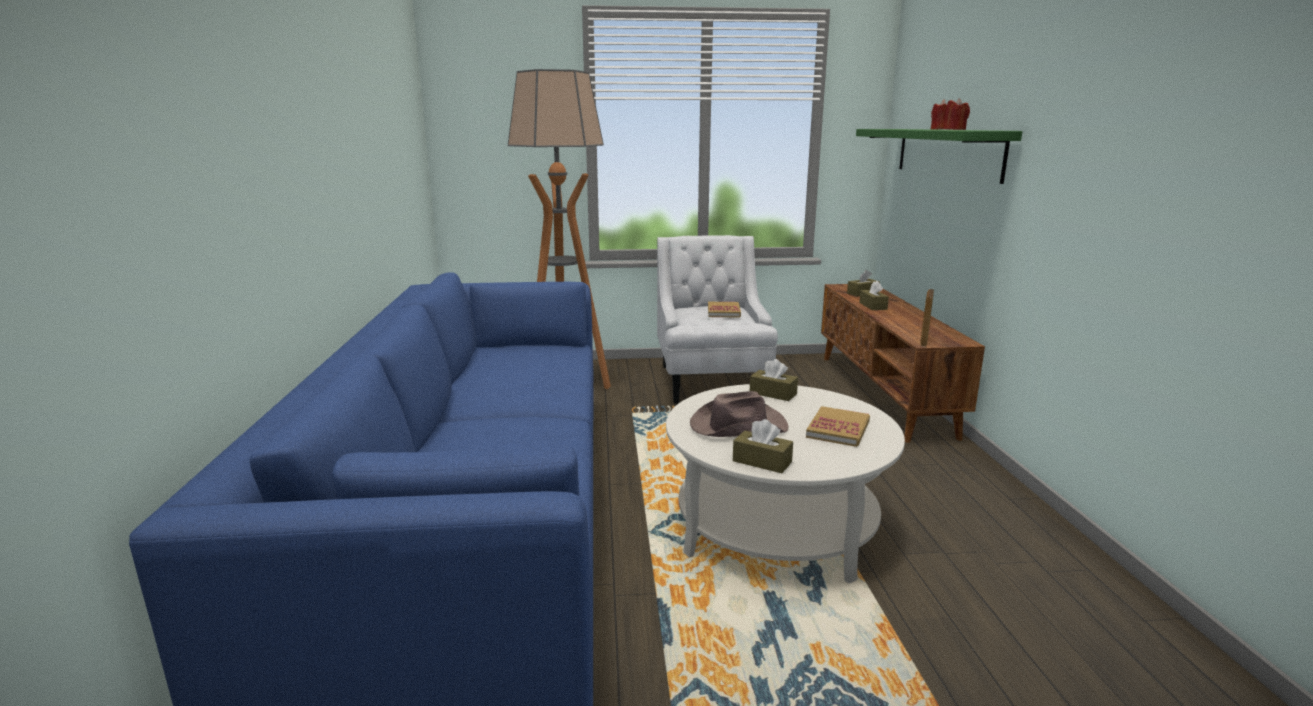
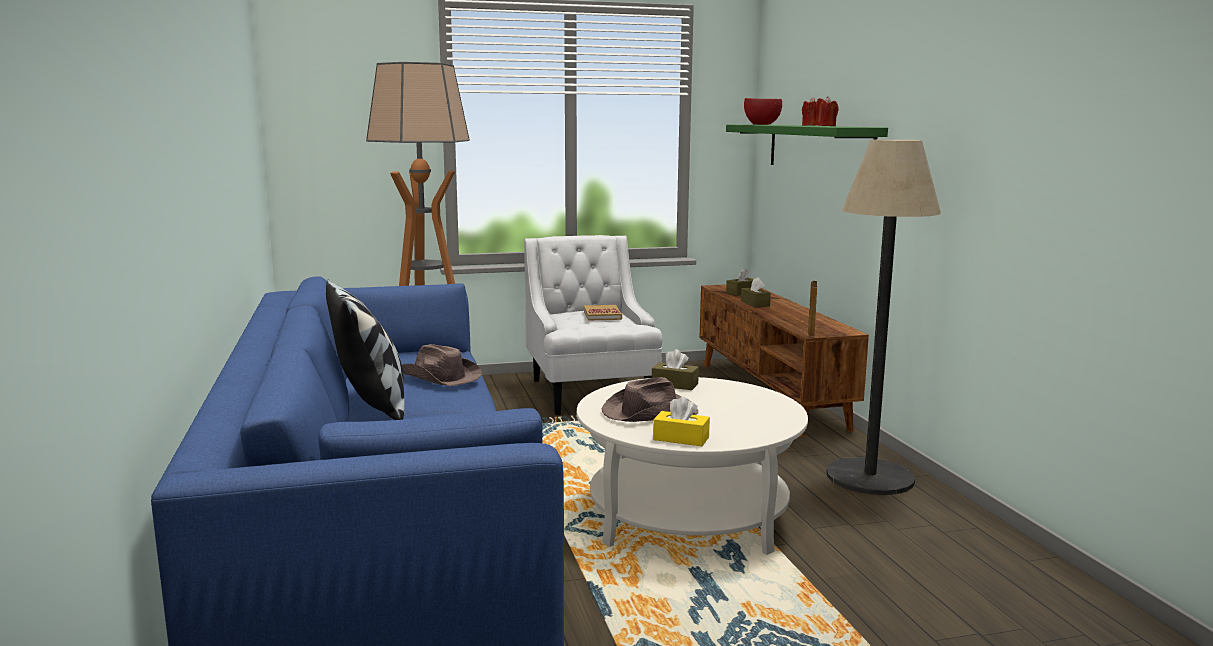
camera: 10 degrees left, 5 degrees down
(471, 403) = (371, 405): none -> pillow
(545, 375) = (438, 377): none -> brown hat
(762, 461) = (681, 438): brown tissue box -> yellow tissue box
(838, 429) = (745, 410): book -> none
(891, 128) = (762, 124): none -> red bowl
(973, 495) = (870, 477): none -> floor lamp

